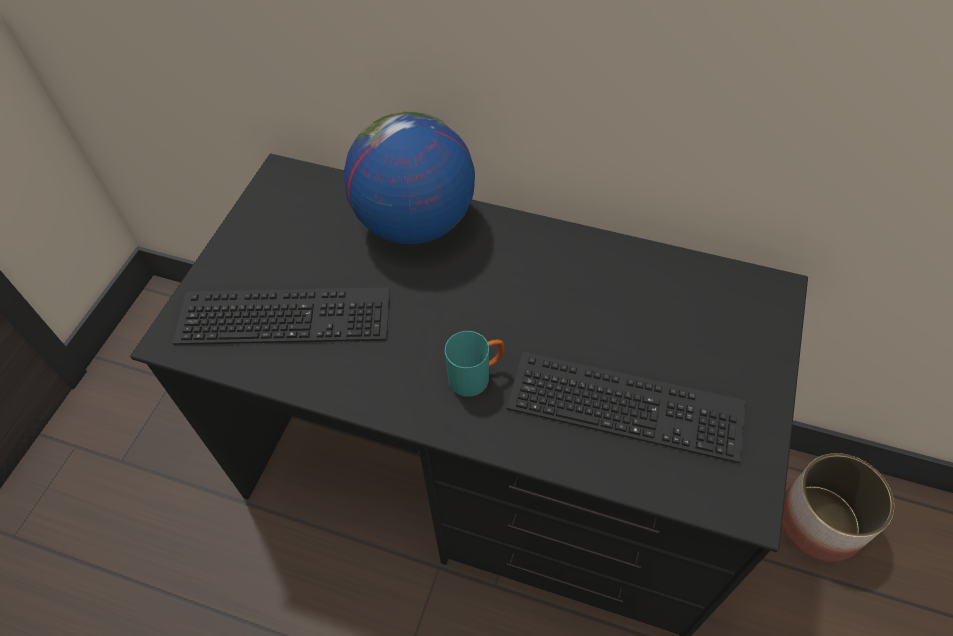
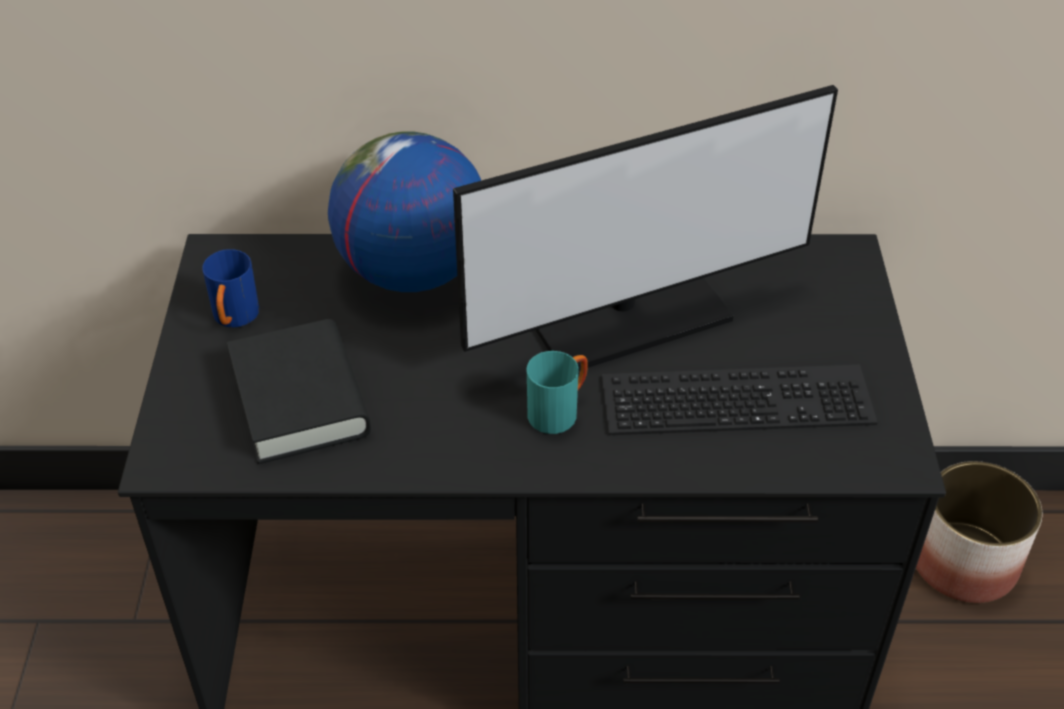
camera: 20 degrees left, 10 degrees down
(270, 232) = (234, 319): none -> blue mug
(287, 313) = (300, 400): keyboard -> black book
(566, 306) = (630, 320): none -> monitor

